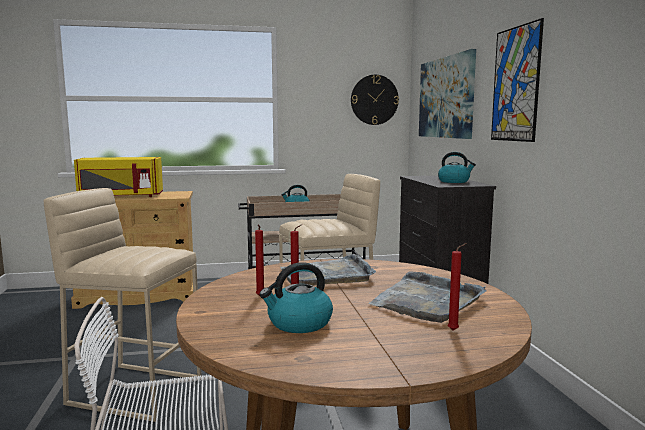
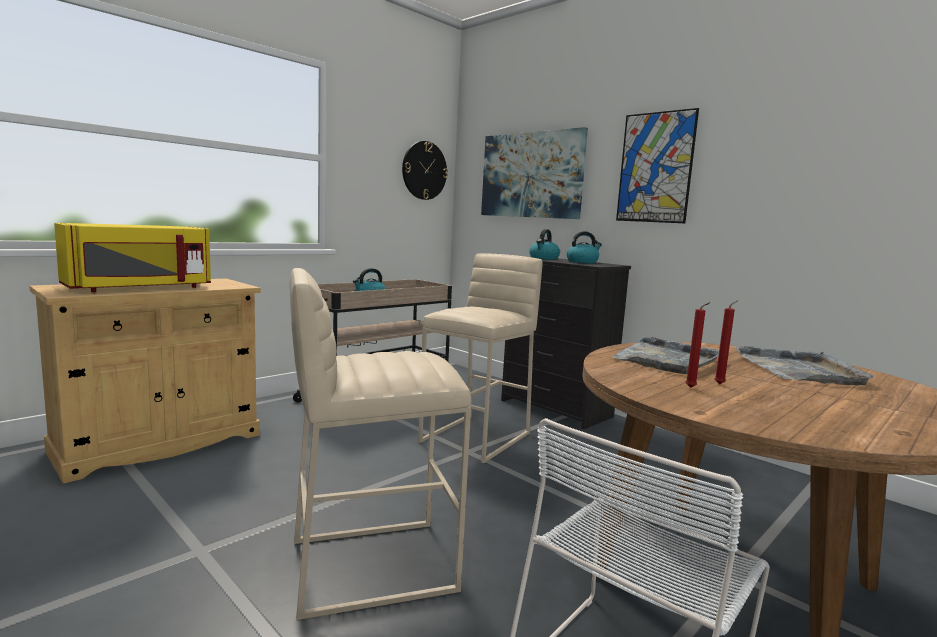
camera: 35 degrees left, 0 degrees up
(299, 323) = (800, 405): kettle -> kettle (544, 258)
(455, 330) = (888, 389): red candle -> none

